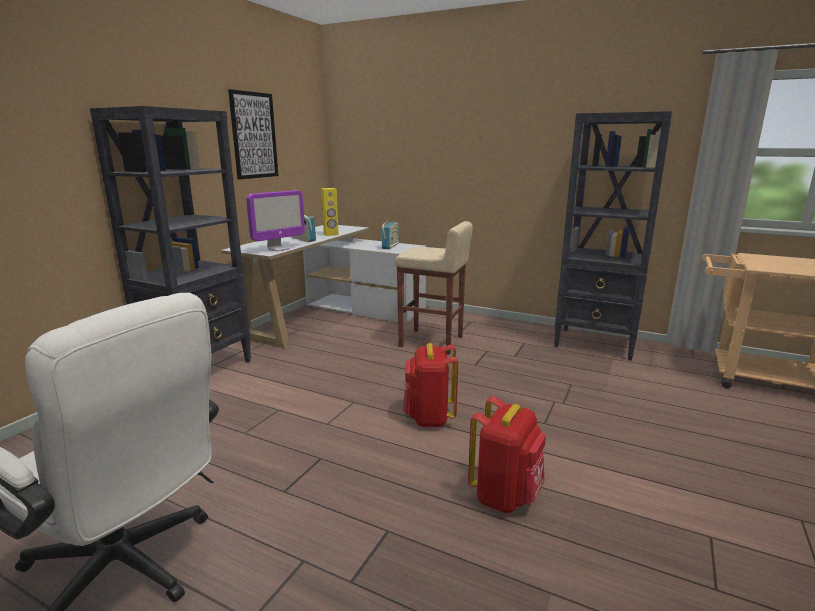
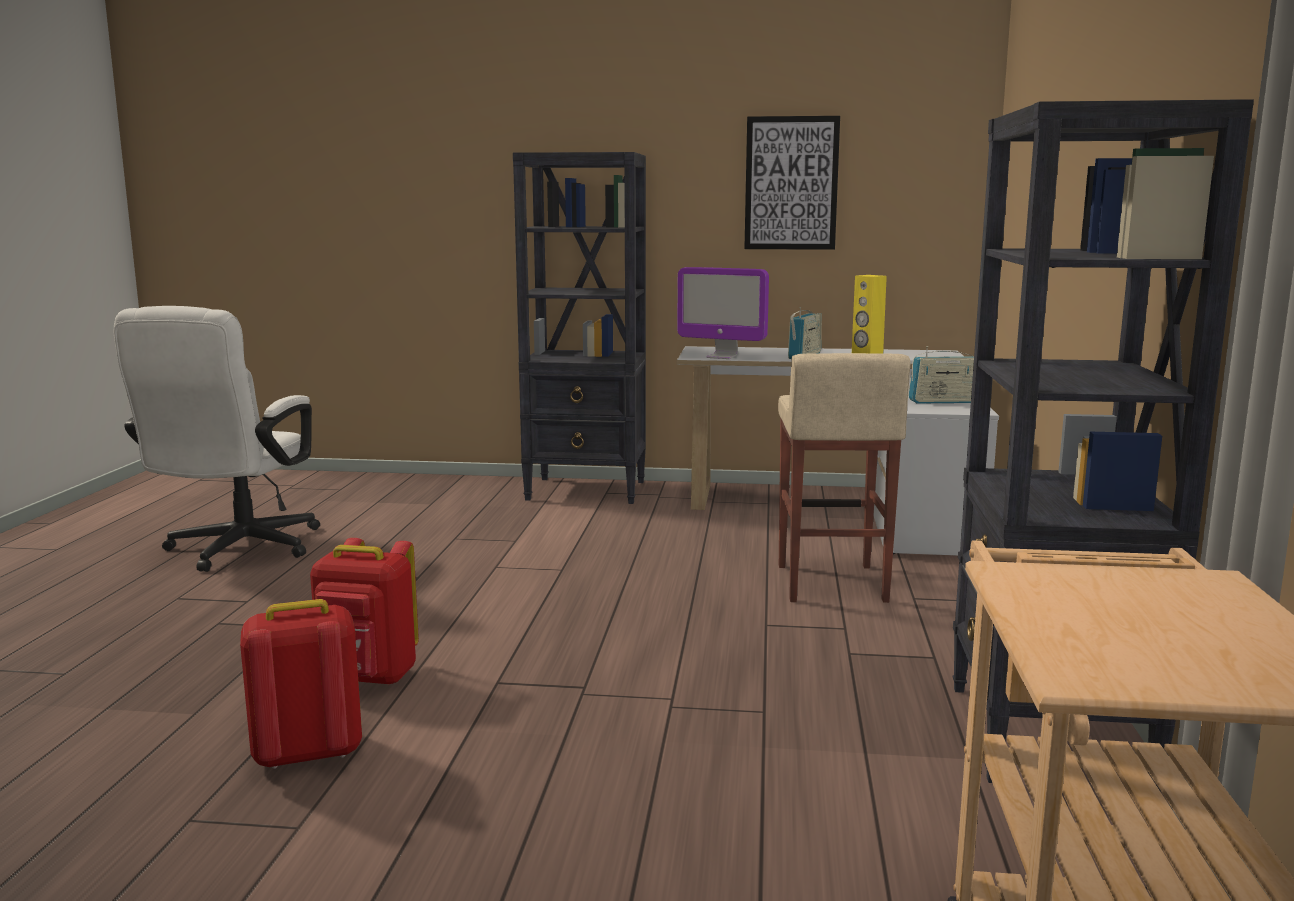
camera: 70 degrees right, 5 degrees down
(429, 418) = (545, 615): red backpack -> red backpack (306, 753)

